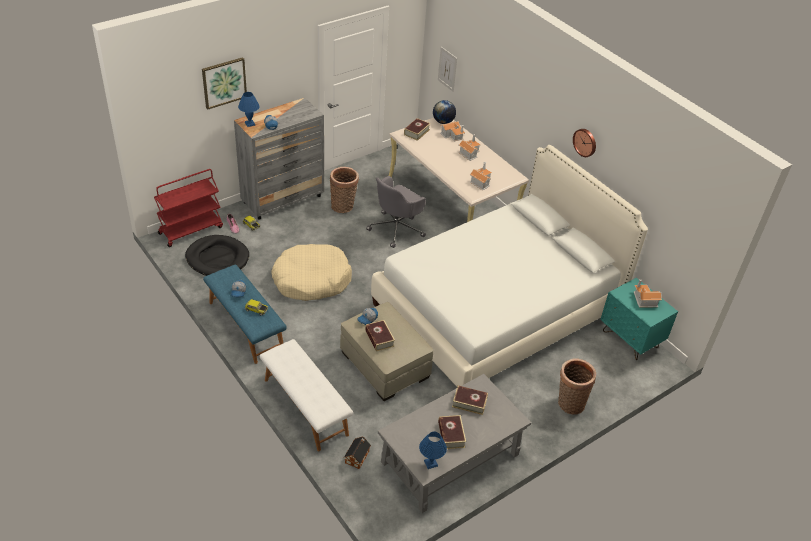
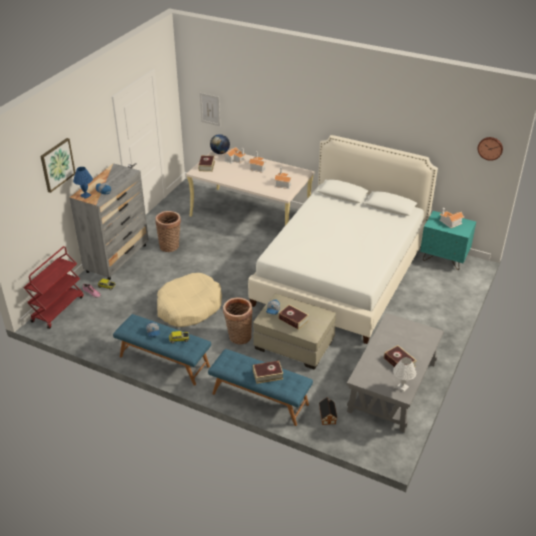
camera: 25 degrees left, 5 degrees down
(217, 258) = (98, 321): black dog bed -> none
(305, 407) = (259, 399): white bench -> blue bench
(397, 228) = (224, 247): grey office chair -> none
(431, 463) = (402, 387): blue table lamp -> white table lamp
(469, 403) = (393, 336): book -> book (267, 374)
(569, 403) = (439, 315): basket -> basket (238, 336)
(585, 142) = (363, 122): wall clock -> wall clock (490, 148)

